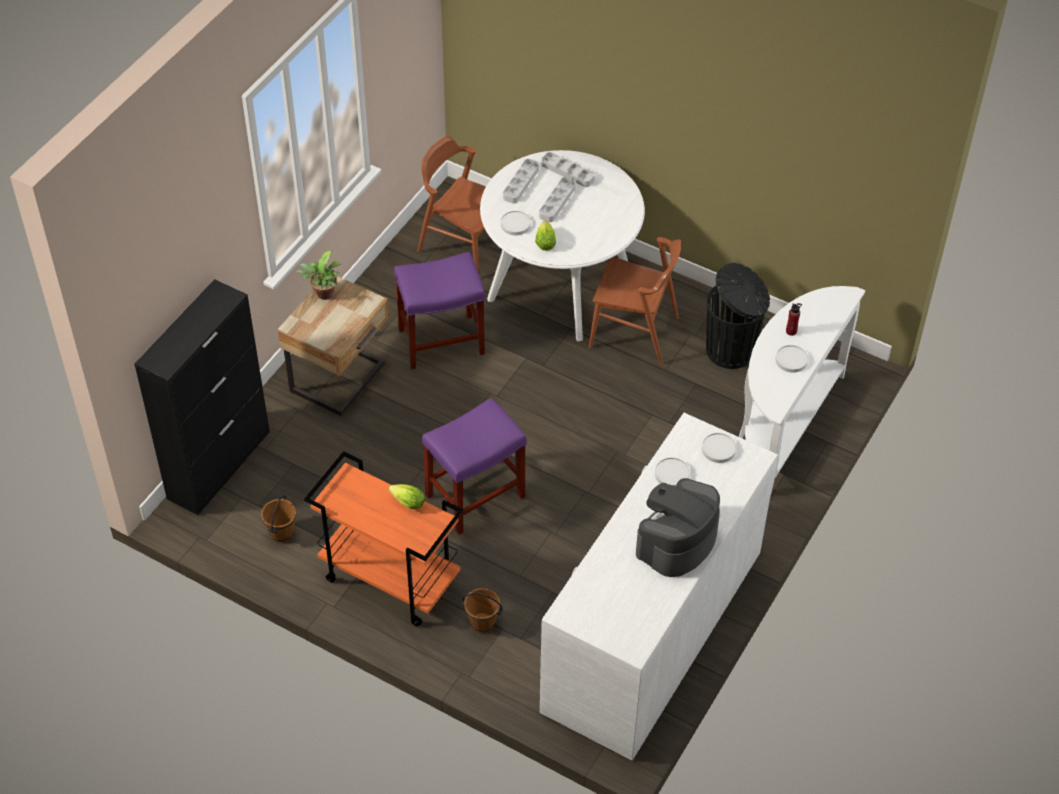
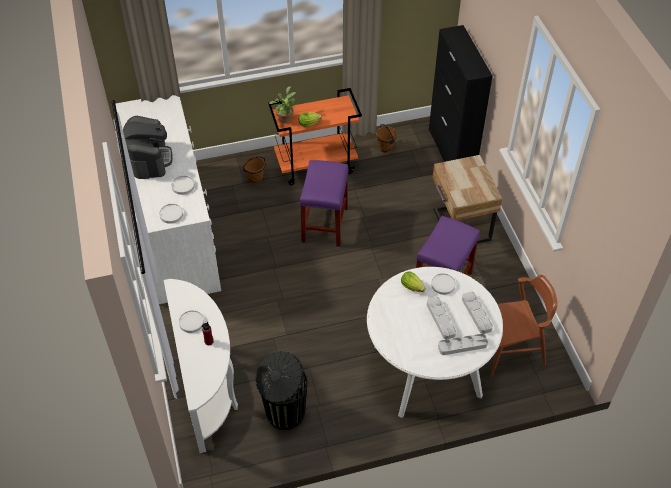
camera: 135 degrees right, 0 degrees up
(323, 295) = (485, 185): potted plant -> potted plant (285, 118)
(634, 332) = (352, 376): brown chair -> none

